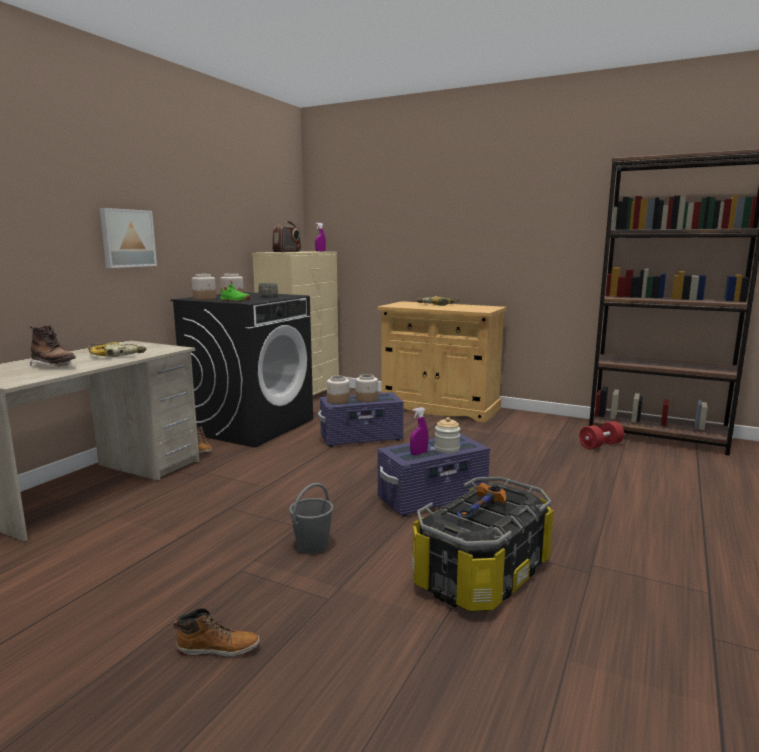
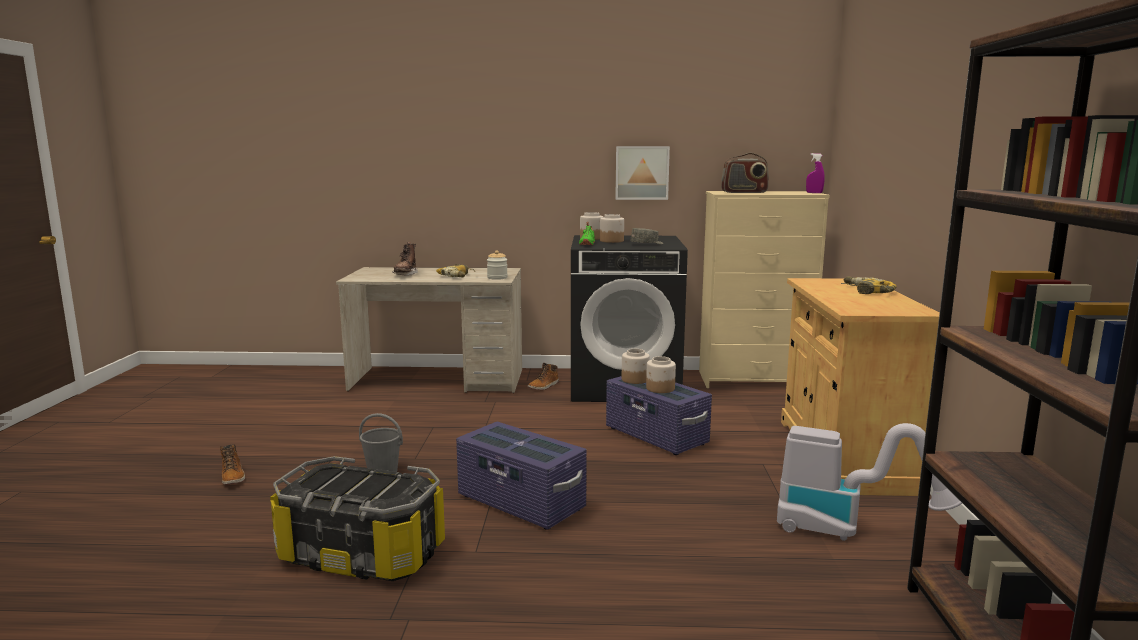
camera: 65 degrees right, 0 degrees up
(127, 238) = (533, 174): picture -> picture (642, 173)
(418, 453) = (495, 439): purple spray bottle -> none
(447, 449) = (520, 449): jar -> jar (497, 278)
(480, 512) = (345, 483): hammer -> none
(528, 430) = (847, 530): none -> vacuum cleaner
(600, 445) = (866, 604): red dumbbell -> none

